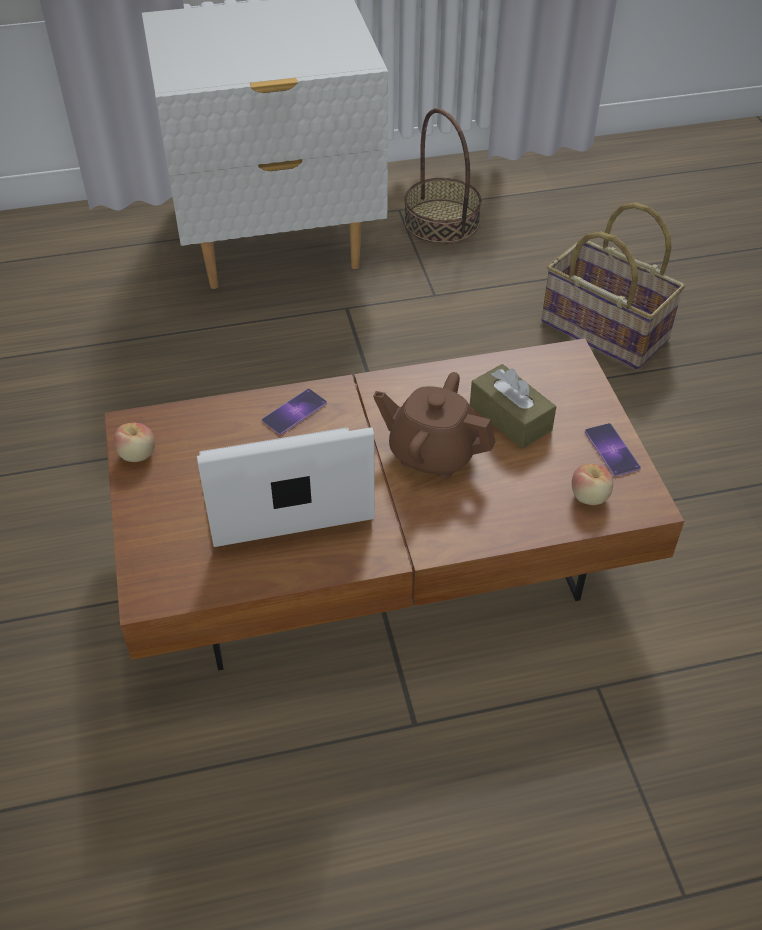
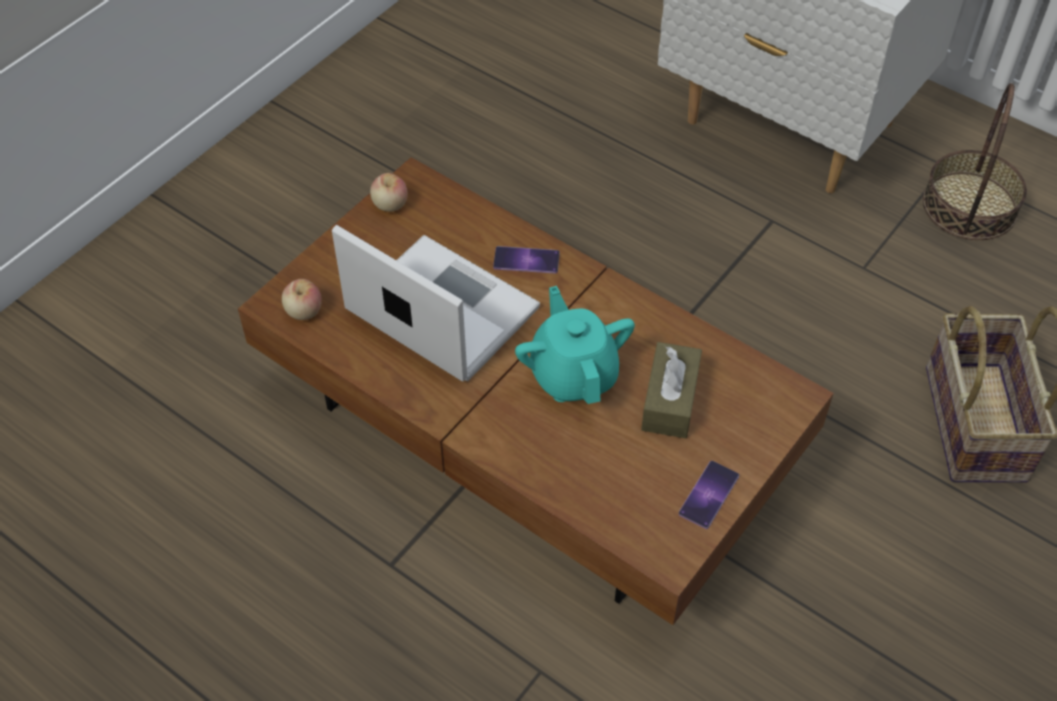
camera: 50 degrees right, 5 degrees up
(432, 453) = (573, 374): brown teapot -> turquoise teapot
(589, 497) = (635, 510): apple -> apple (304, 311)

